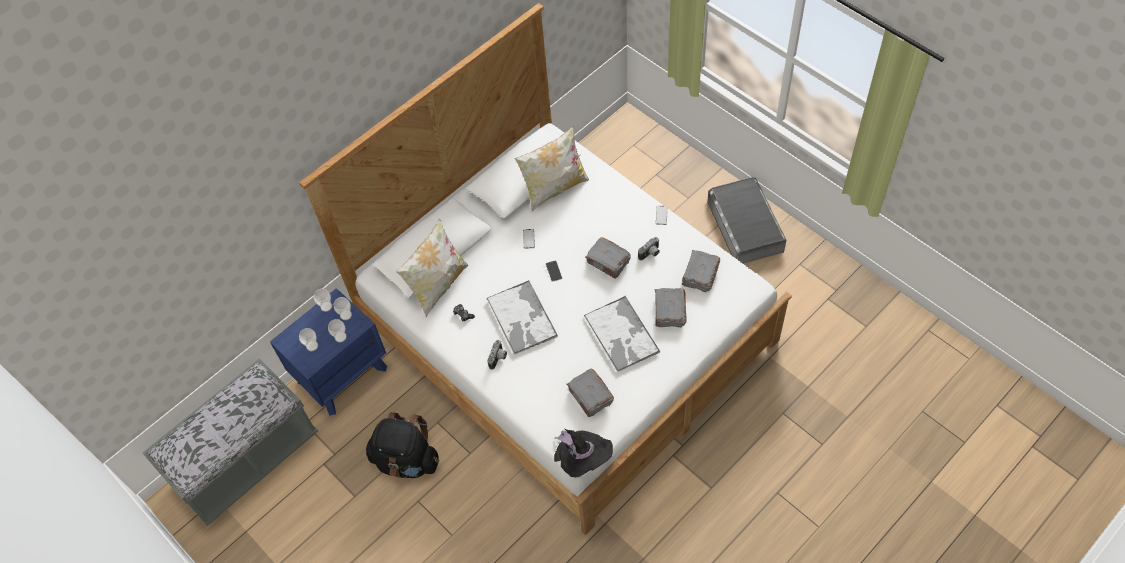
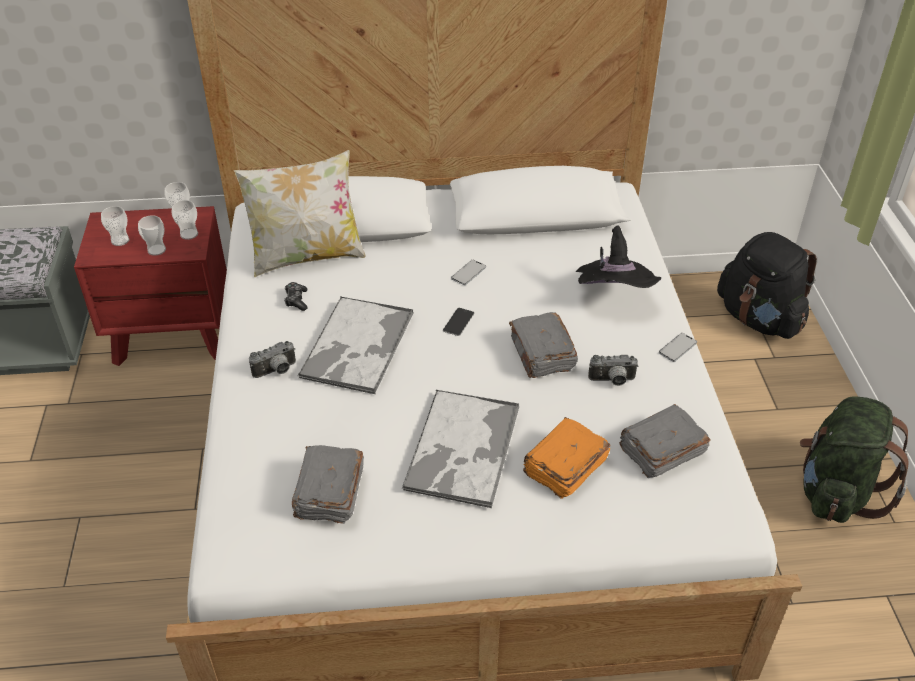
camera: 35 degrees right, 15 degrees down
(342, 374) = (173, 334): blue nightstand -> red nightstand
(407, 461) = (123, 465): black backpack -> black backpack (759, 319)
(554, 188) = (561, 242): pillow -> none
(582, 459) = (222, 568): black hat -> black hat (613, 296)
(669, 312) = (564, 468): grey book -> orange book
(745, 226) = (836, 492): grey storage box -> green backpack

